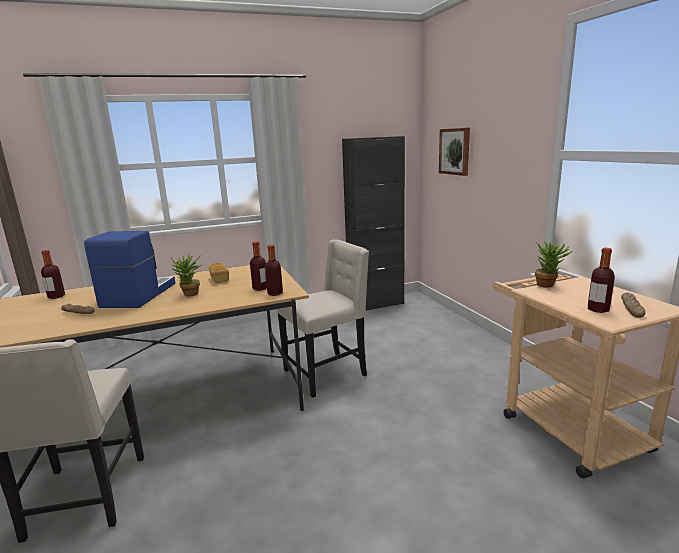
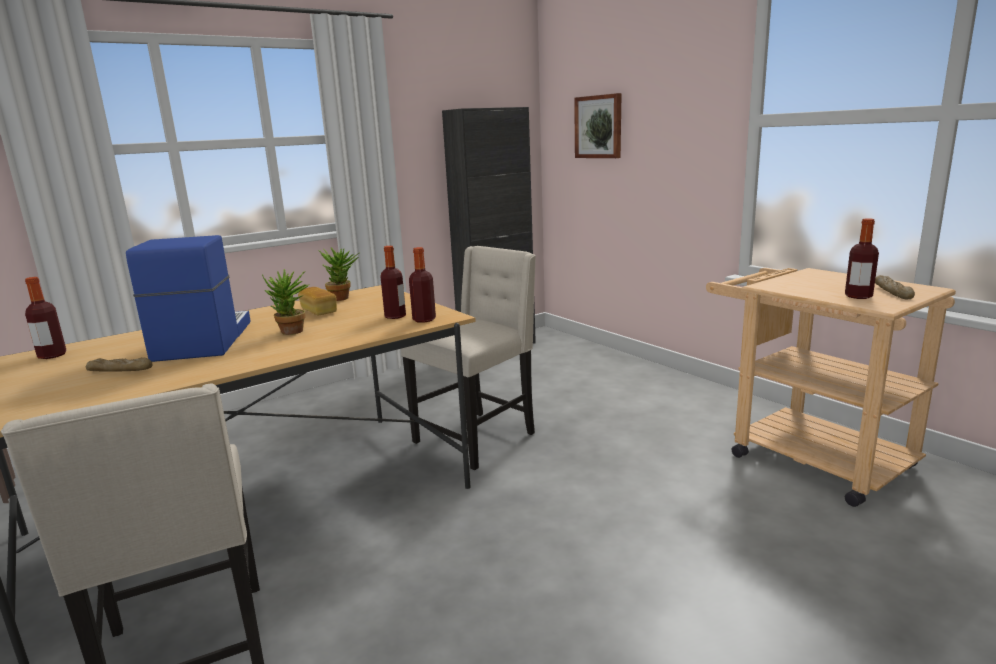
camera: 15 degrees left, 0 degrees up
(548, 285) = (780, 278): potted plant -> potted plant (343, 298)

